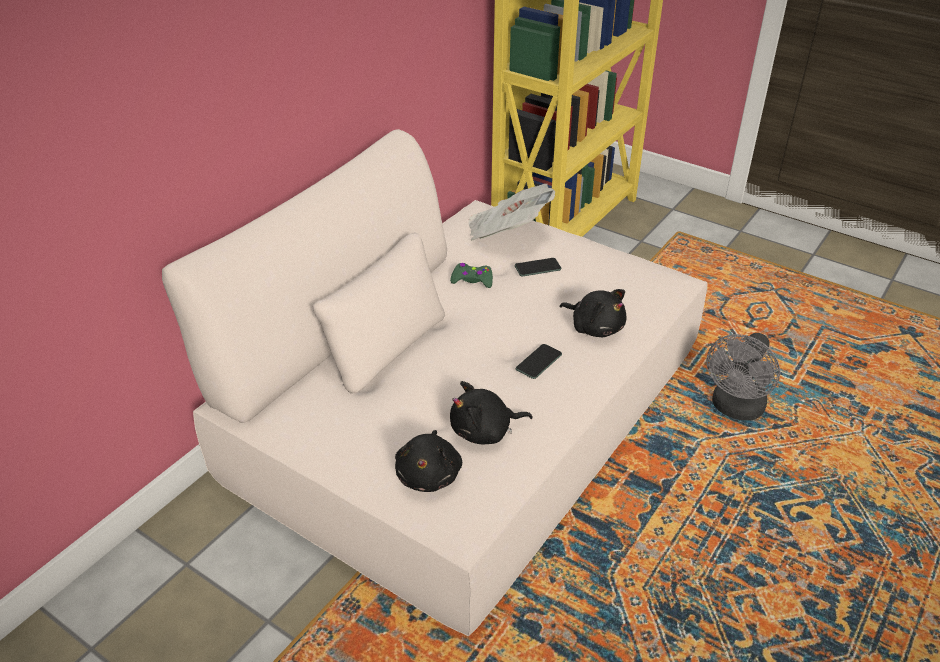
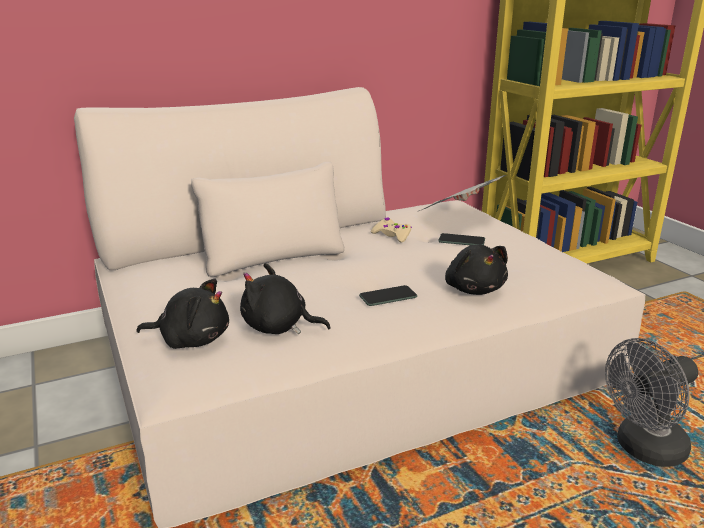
camera: 30 degrees right, 15 degrees down
(429, 474) = (191, 340): black plush toy -> black plush toy turned 120 degrees counterclockwise
(472, 280) = (392, 235): green game controller -> beige game controller

